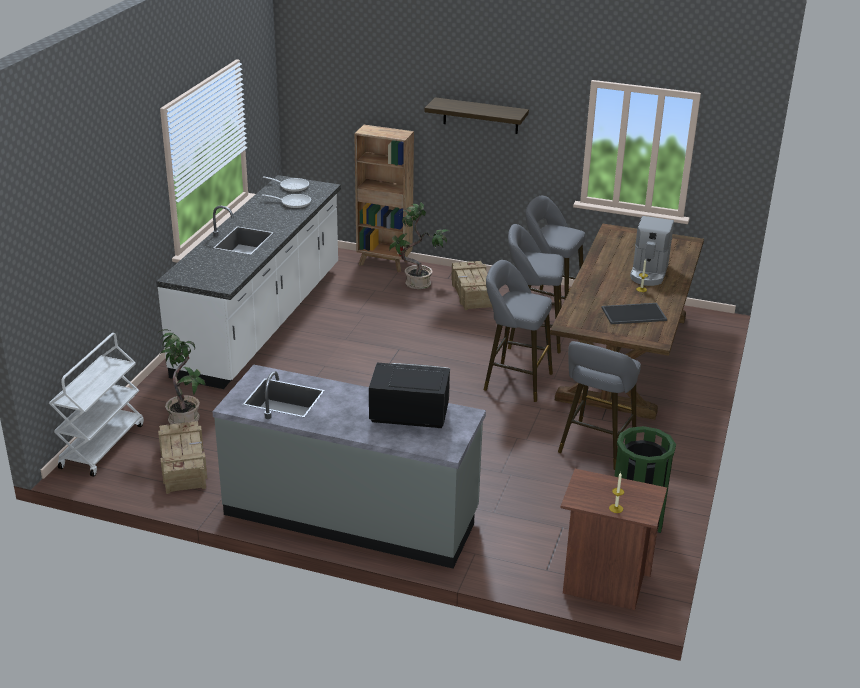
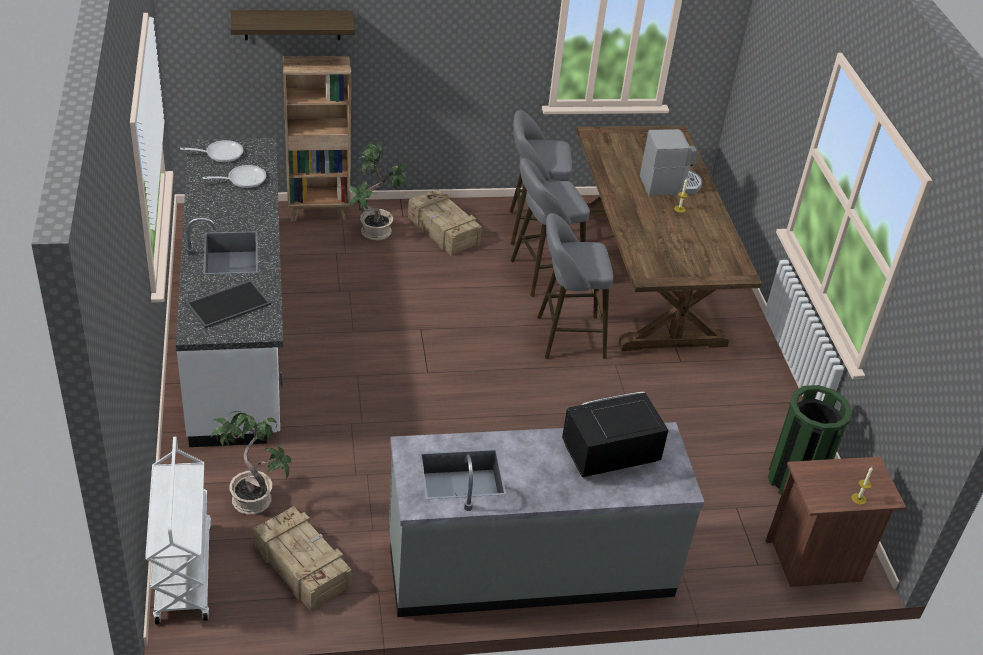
camera: 30 degrees left, 10 degrees up
(480, 116) = (432, 27): shelf -> shelf (292, 25)
(595, 448) = (699, 400): grey stool -> none
(634, 313) = (696, 243): tray -> tray (228, 303)
(649, 273) = (670, 185): coffee machine -> coffee machine turned 90 degrees counterclockwise

